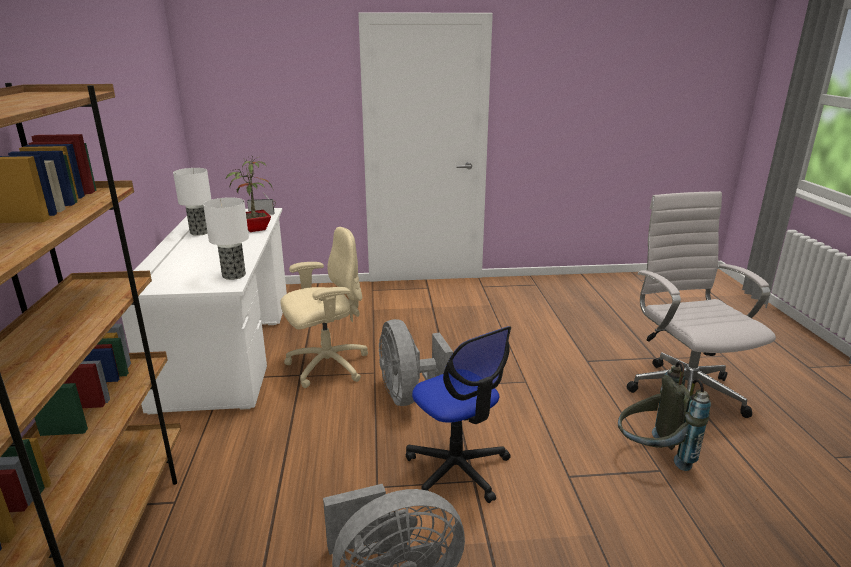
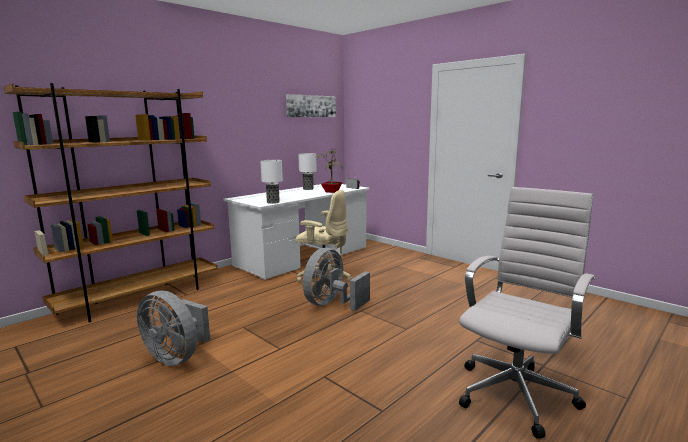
camera: 50 degrees right, 10 degrees down
(150, 78) = (311, 106): none -> picture
(457, 470) = (283, 341): office chair -> none
(652, 456) = (395, 402): grey backpack -> none

